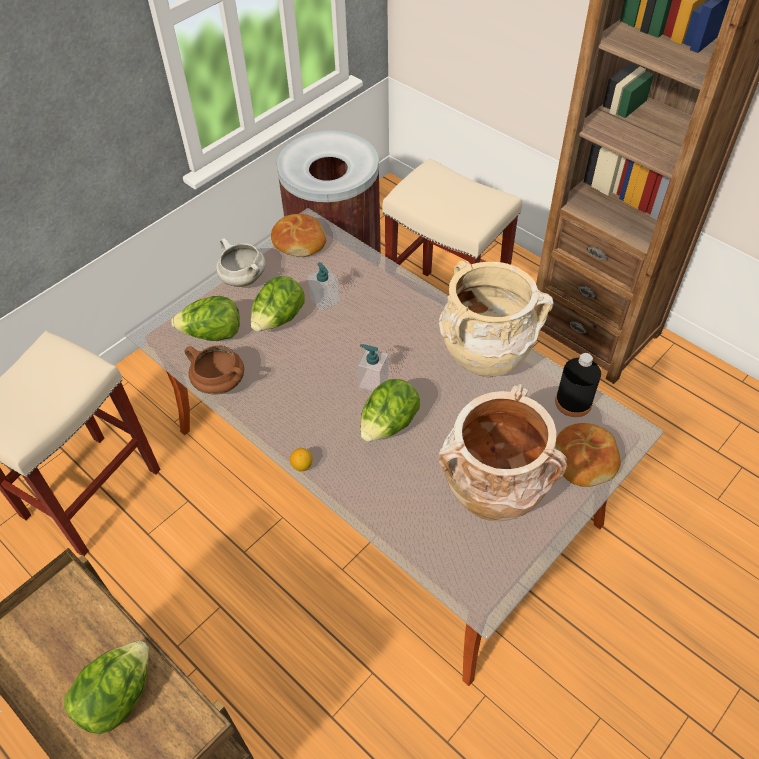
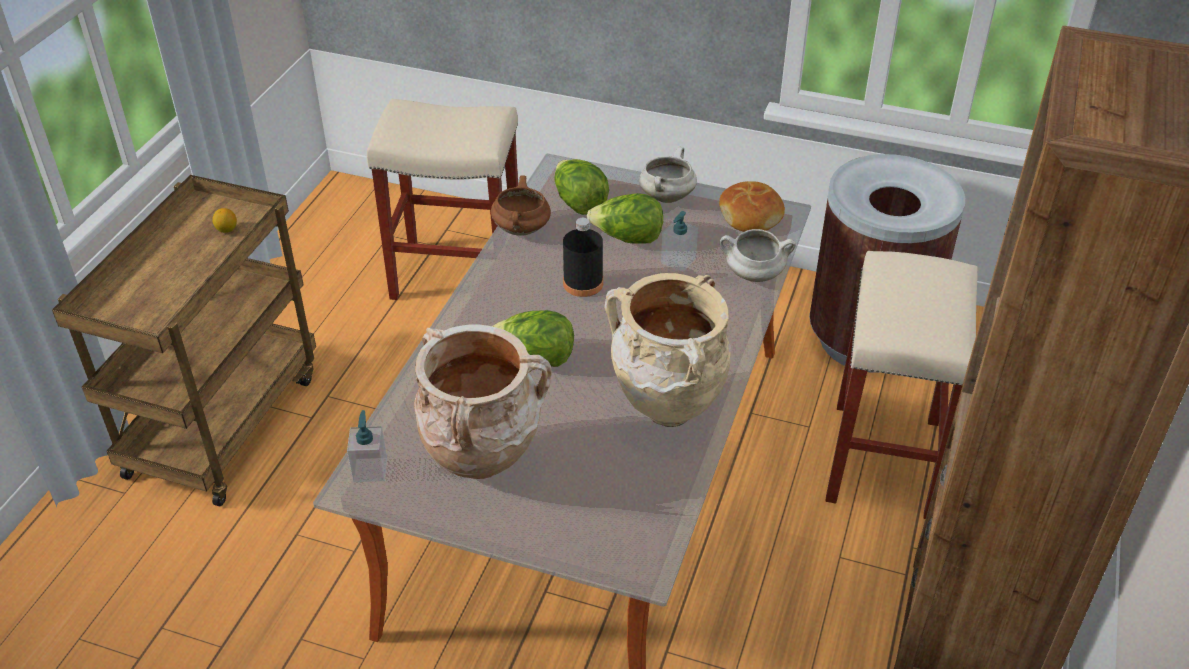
camera: 65 degrees right, 10 degrees down
(118, 696) = (173, 277): lettuce -> none
(302, 465) = (453, 314): lemon -> lemon (227, 230)
(367, 266) = (753, 275): none -> white cooking pot
(373, 381) = (587, 330): soap dispenser -> soap dispenser (370, 469)
(573, 402) = (658, 503): black bottle -> black bottle (583, 283)
(585, 460) = (575, 533): bread -> none

